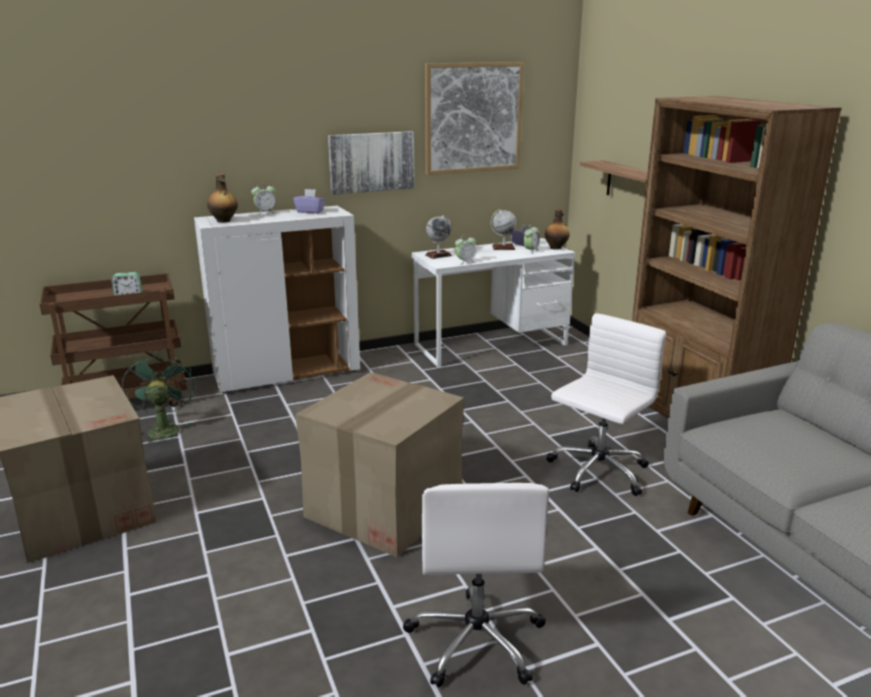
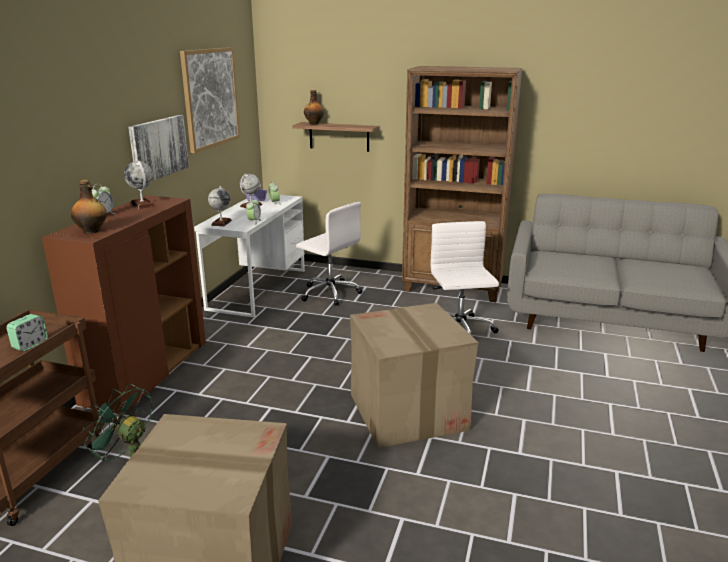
camera: 50 degrees left, 0 degrees up
(287, 374) = (147, 374): white cabinet -> brown cabinet
(310, 211) = (142, 204): purple tissue box -> globe
(476, 640) = (576, 437): white office chair -> white office chair (329, 293)
(556, 248) = (284, 197): bottle -> bottle (314, 123)

